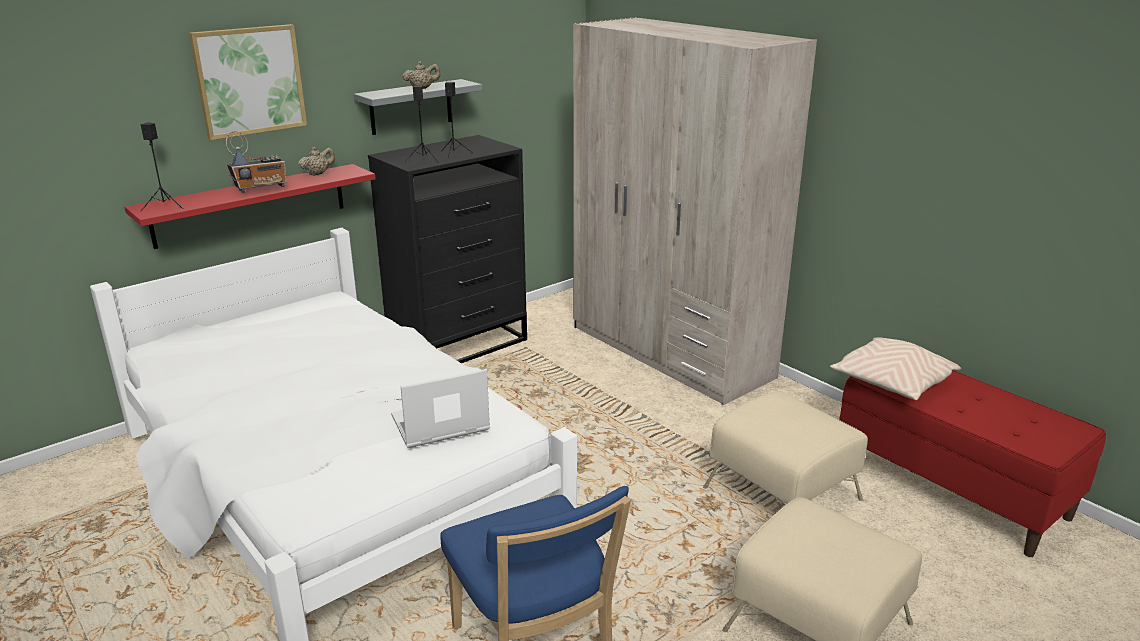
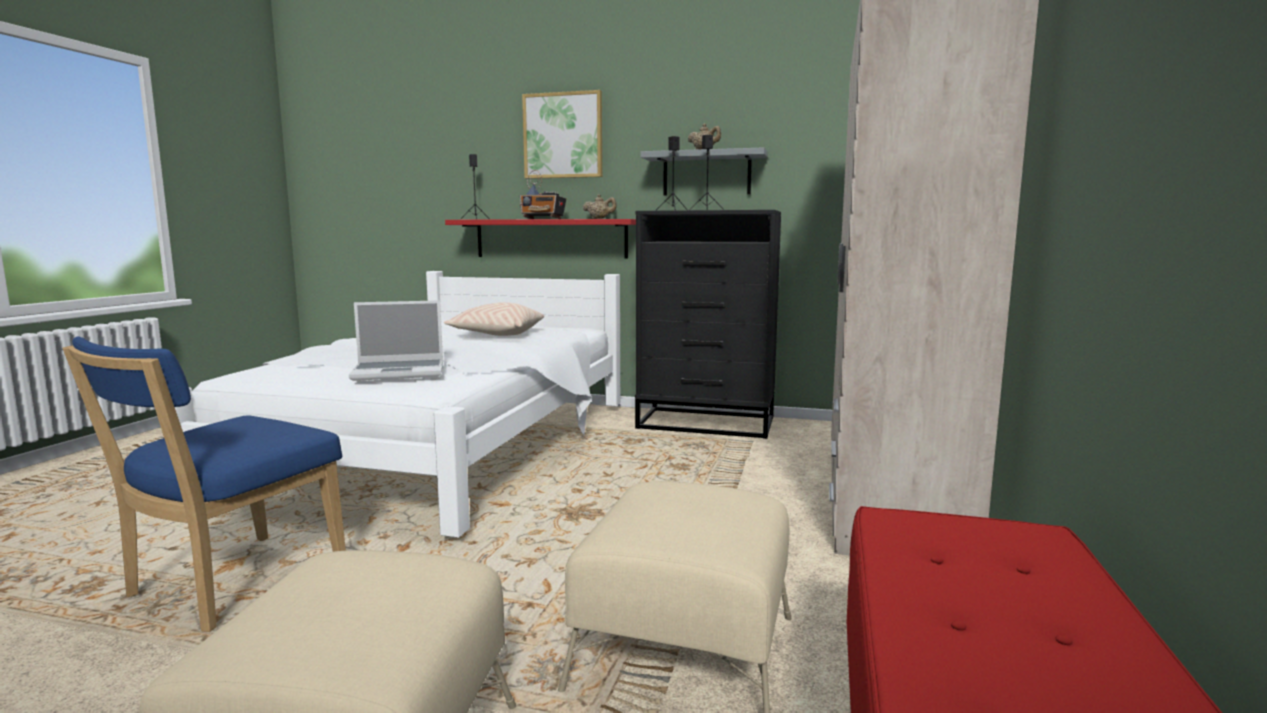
camera: 55 degrees right, 15 degrees down
(439, 425) = (400, 372): laptop -> laptop turned 135 degrees clockwise
(892, 383) = (915, 538): beige pillow -> beige pillow (496, 334)

